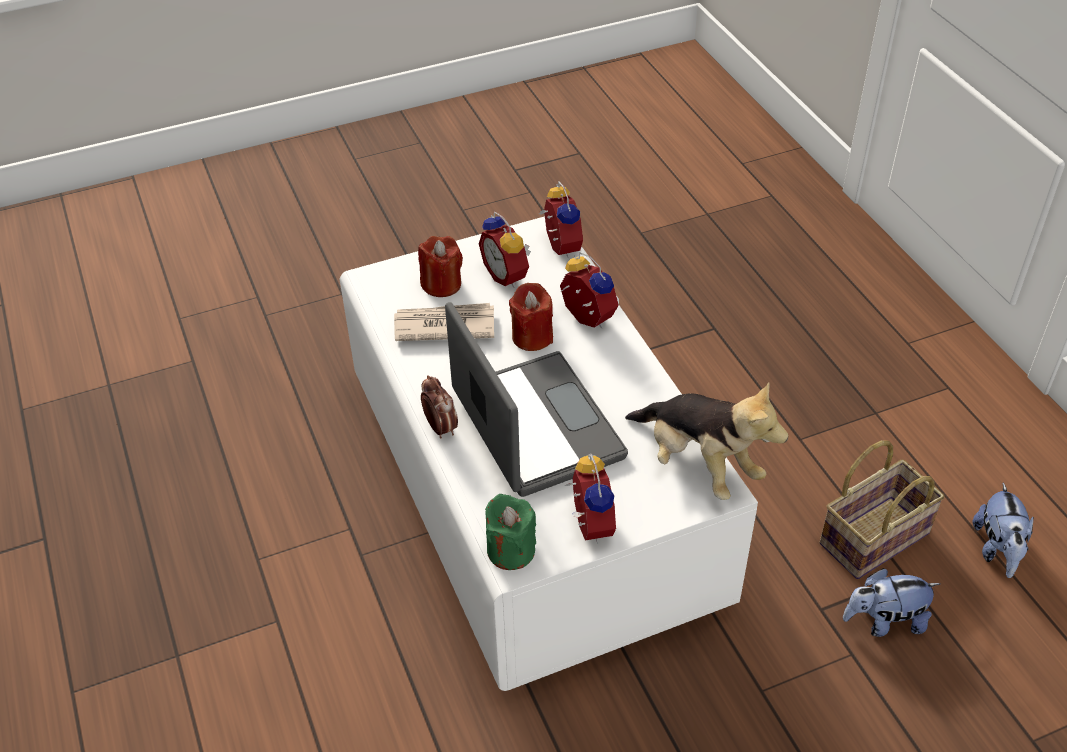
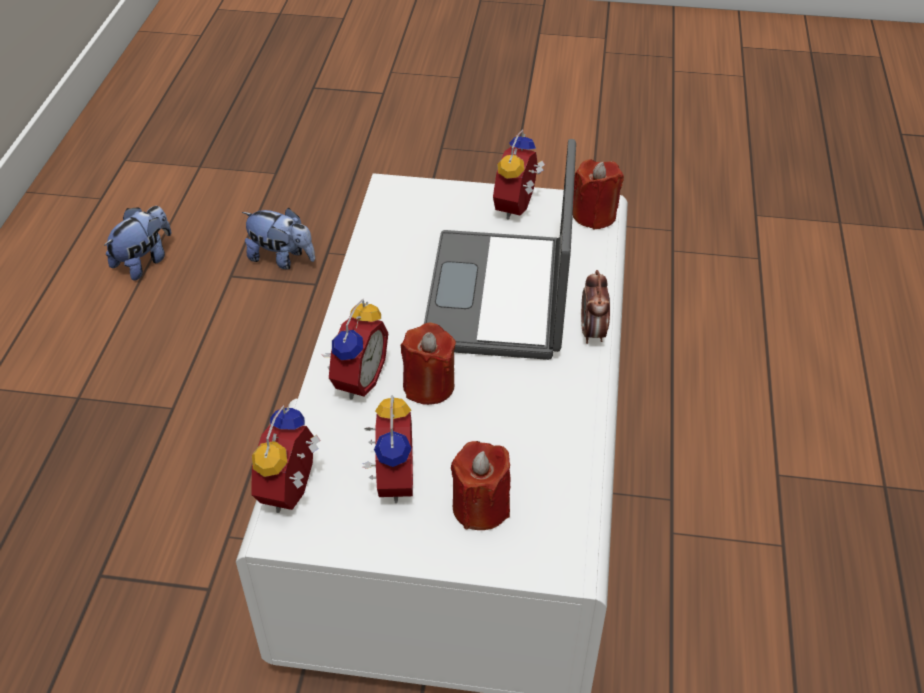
camera: 150 degrees left, 0 degrees up
(443, 326) = (517, 445): newspaper -> none
(511, 550) = (594, 215): green candle -> red candle
(585, 320) = (356, 380): alarm clock -> alarm clock turned 150 degrees counterclockwise
(698, 464) = (389, 211): plush toy -> none
(874, 536) = (216, 309): basket -> none

